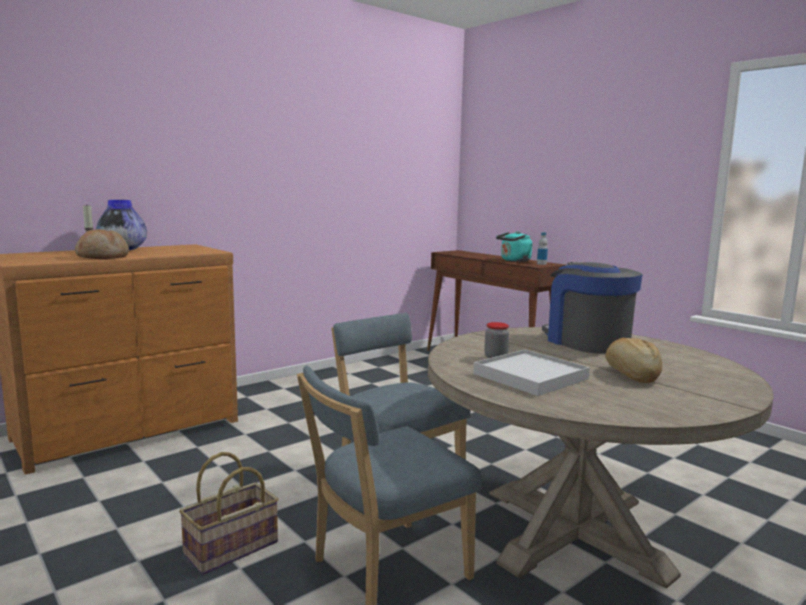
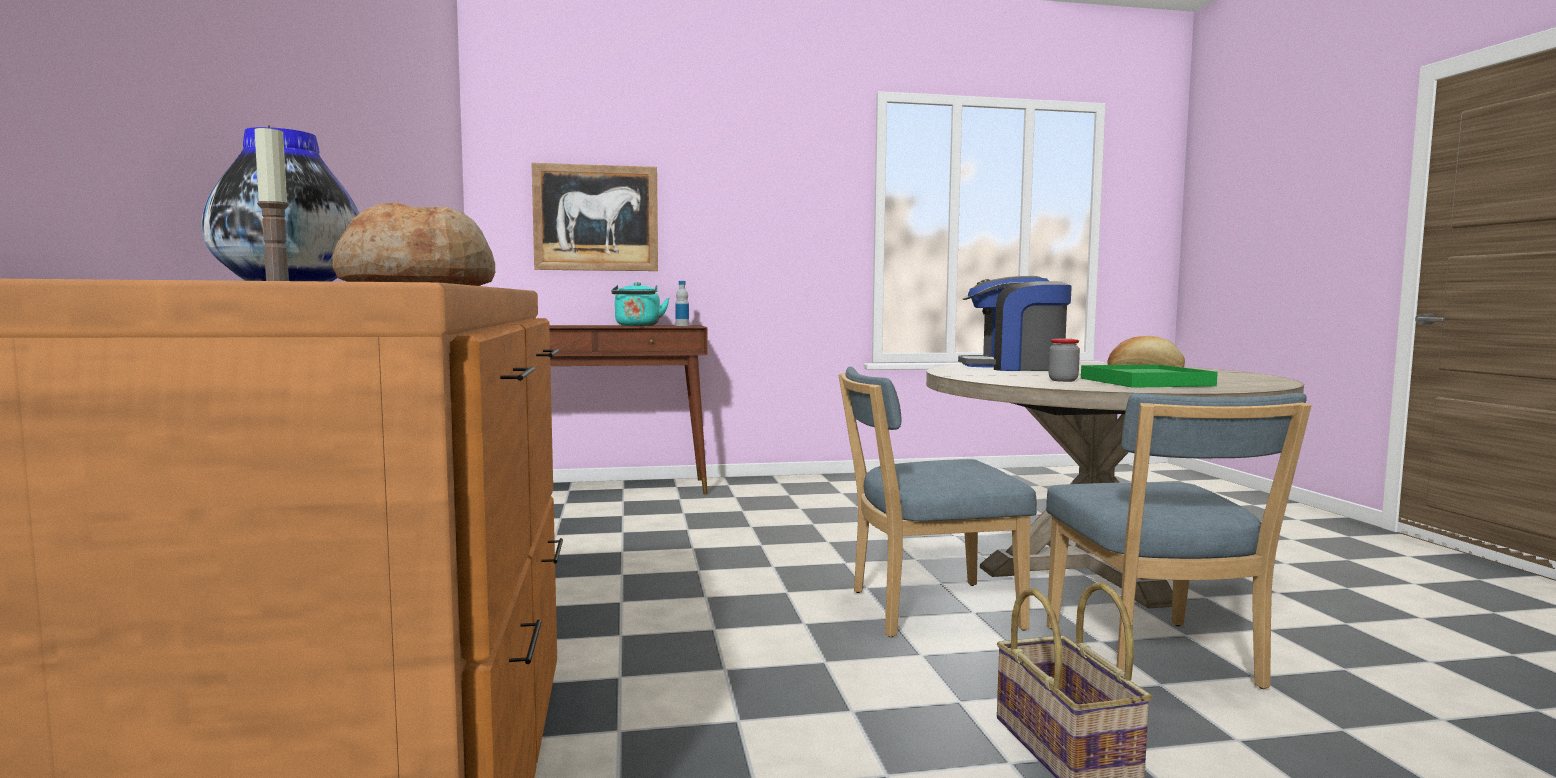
camera: 60 degrees left, 5 degrees down
(517, 185) = (596, 218): none -> picture
(530, 376) = (1145, 382): white tray -> green tray

